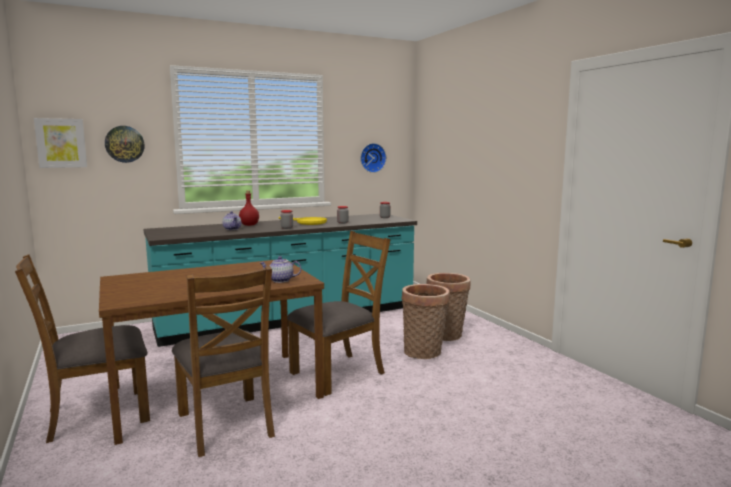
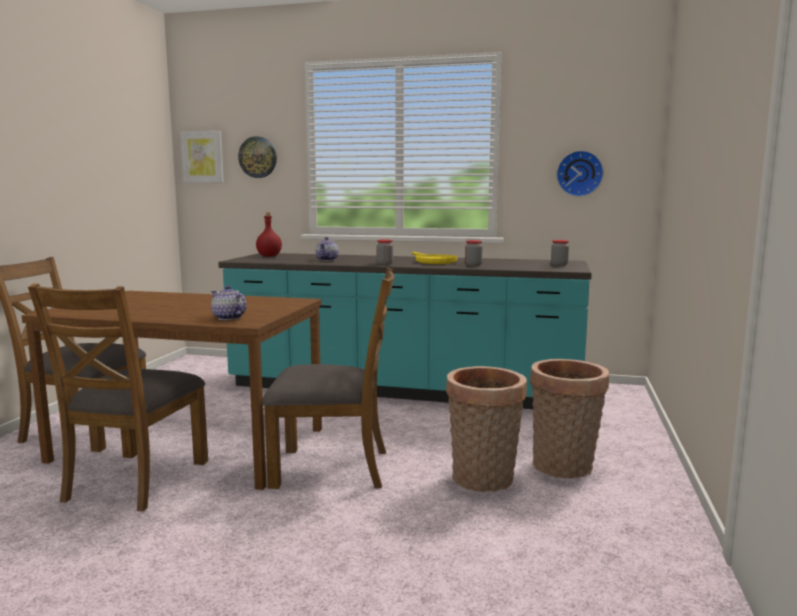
camera: 40 degrees right, 0 degrees up
(249, 225) = (361, 258): red bottle -> red bottle (269, 256)

